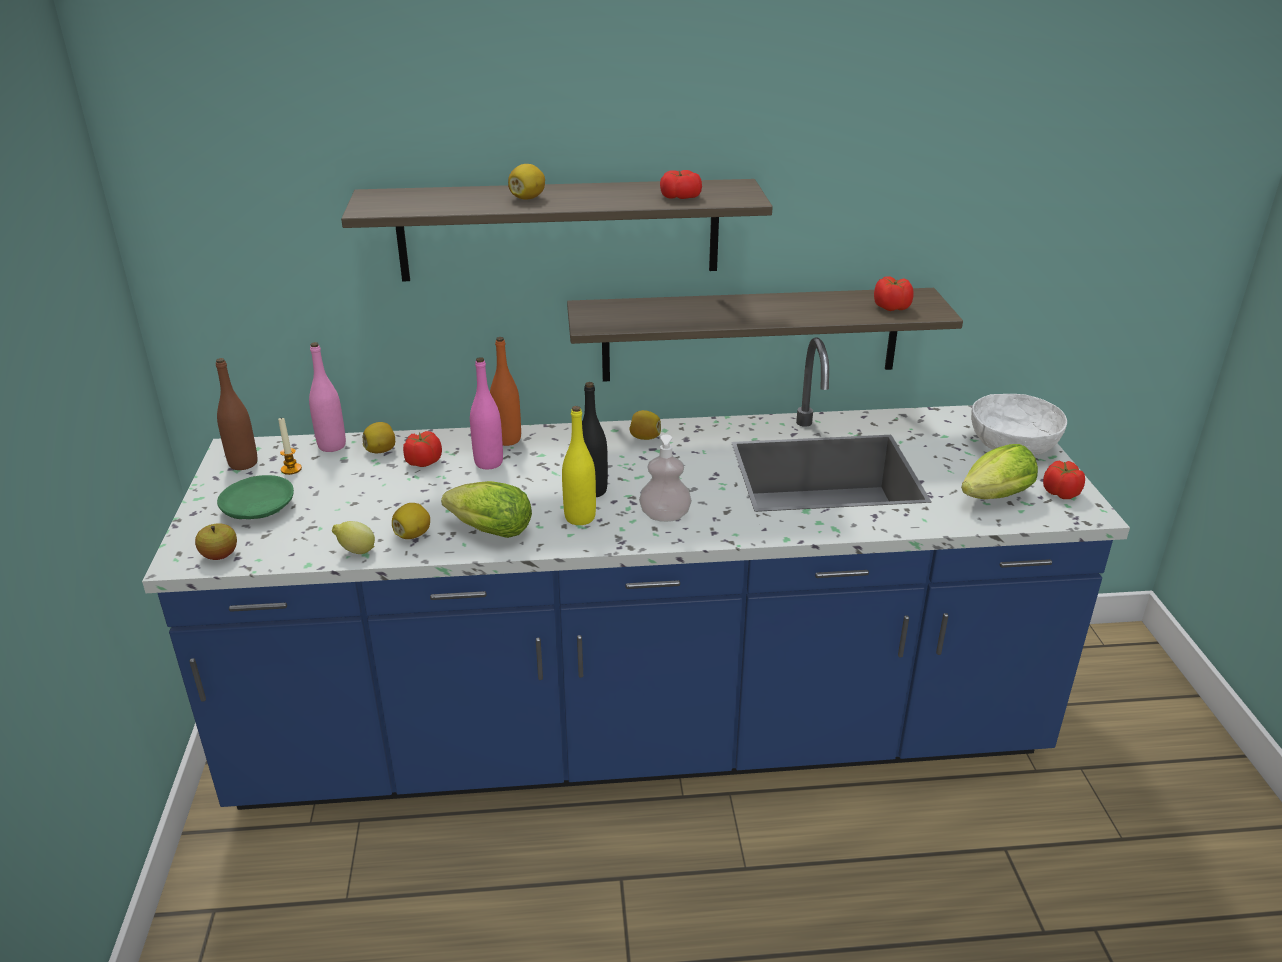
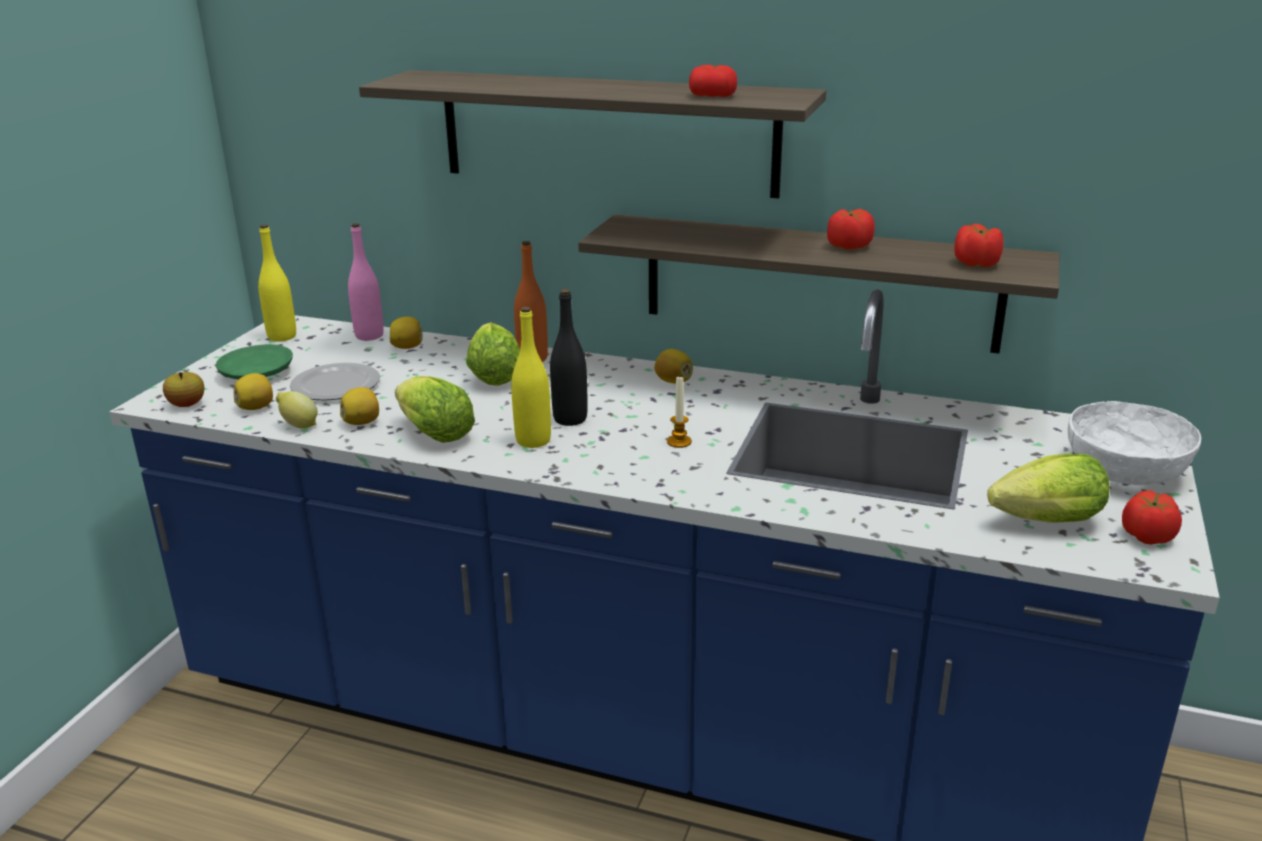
camera: 25 degrees right, 5 degrees down
(243, 463) = (282, 336): brown bottle -> yellow bottle
(291, 469) = (316, 348): candle -> candle (679, 442)
(352, 503) = (337, 385): none -> plate
(423, 462) = (435, 363): tomato -> tomato (848, 246)
(488, 463) = (494, 375): pink bottle -> lettuce
(527, 198) = (553, 85): lemon -> lemon (256, 407)
(665, 516) = (622, 457): soap dispenser -> none

